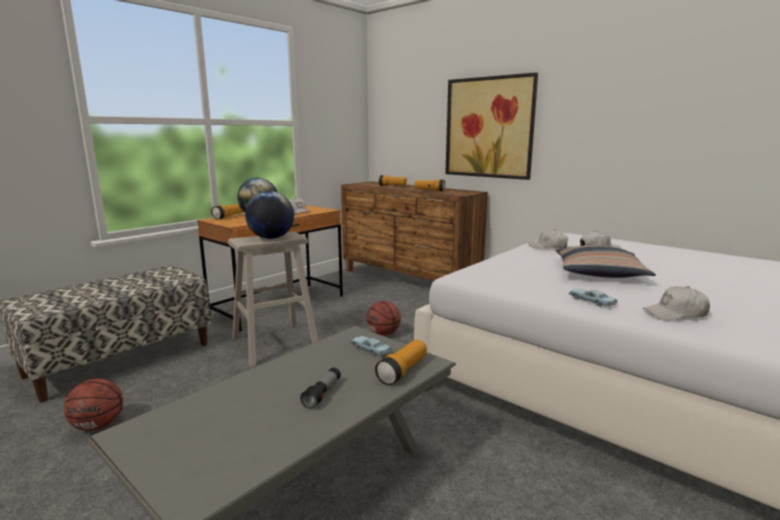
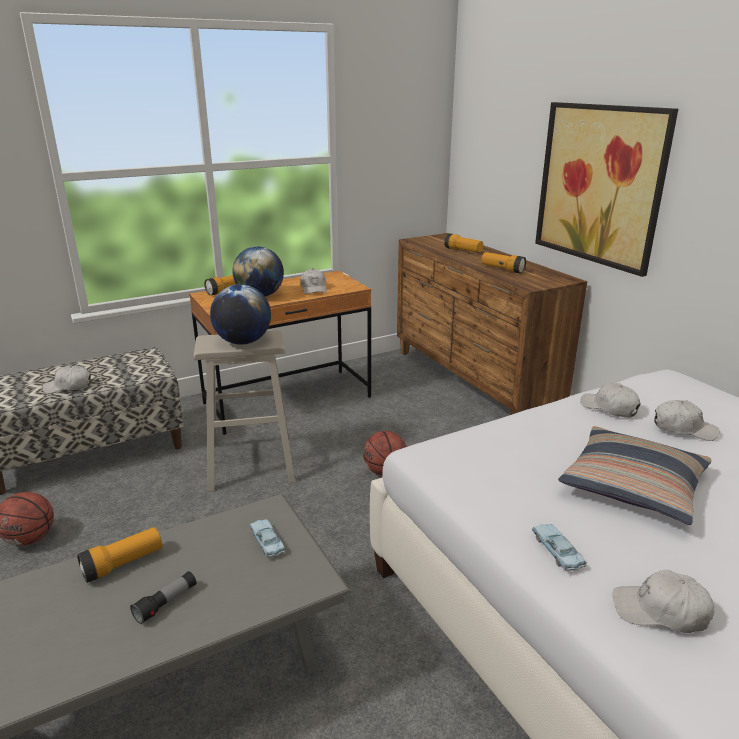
camera: 20 degrees right, 10 degrees up
(109, 293) = (68, 387): none -> white cap
(403, 371) = (276, 589): flashlight -> flashlight (123, 564)

